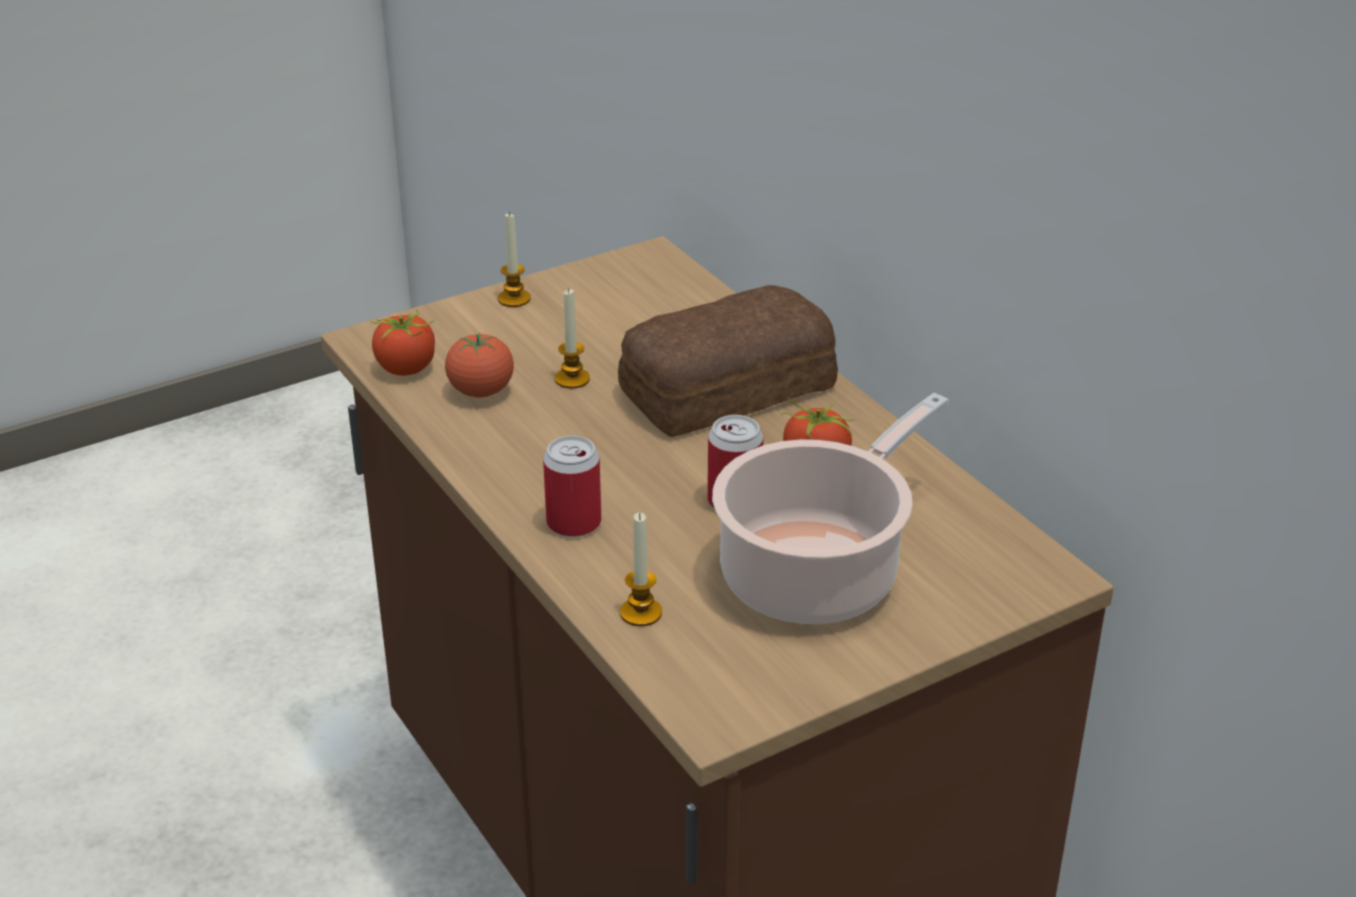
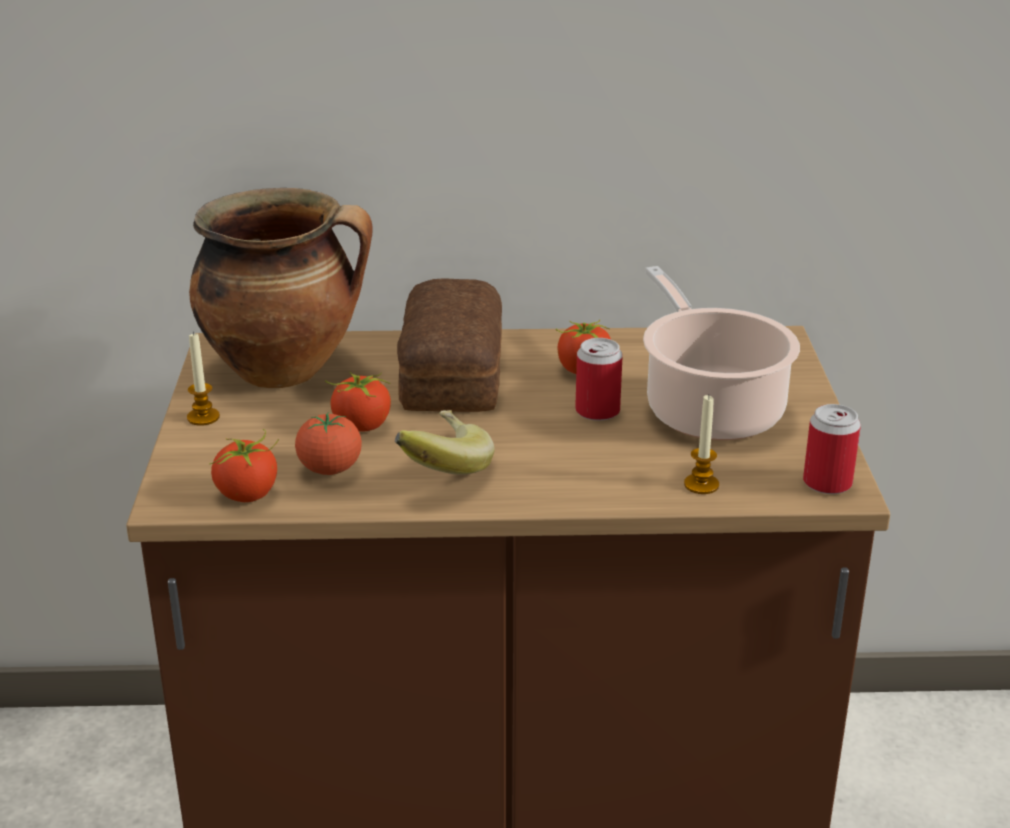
camera: 60 degrees left, 5 degrees down
(534, 446) = (438, 468): none -> banana
(572, 379) = (361, 426): candle -> tomato
(574, 522) = (562, 480): can -> can (827, 483)
(638, 304) = (286, 370): none -> cooking pot

